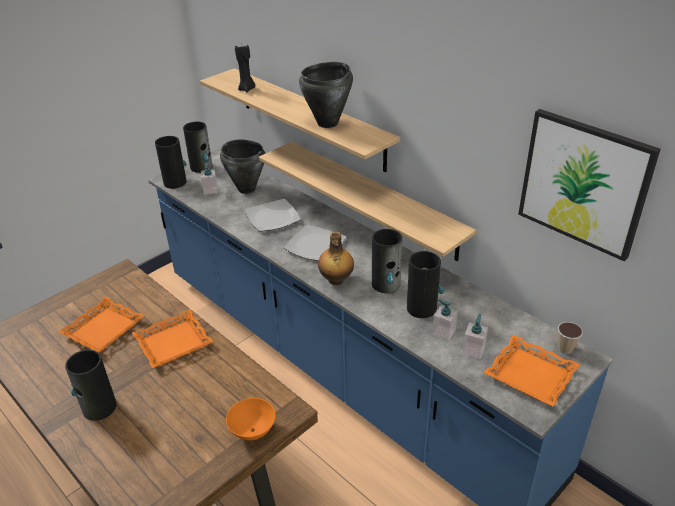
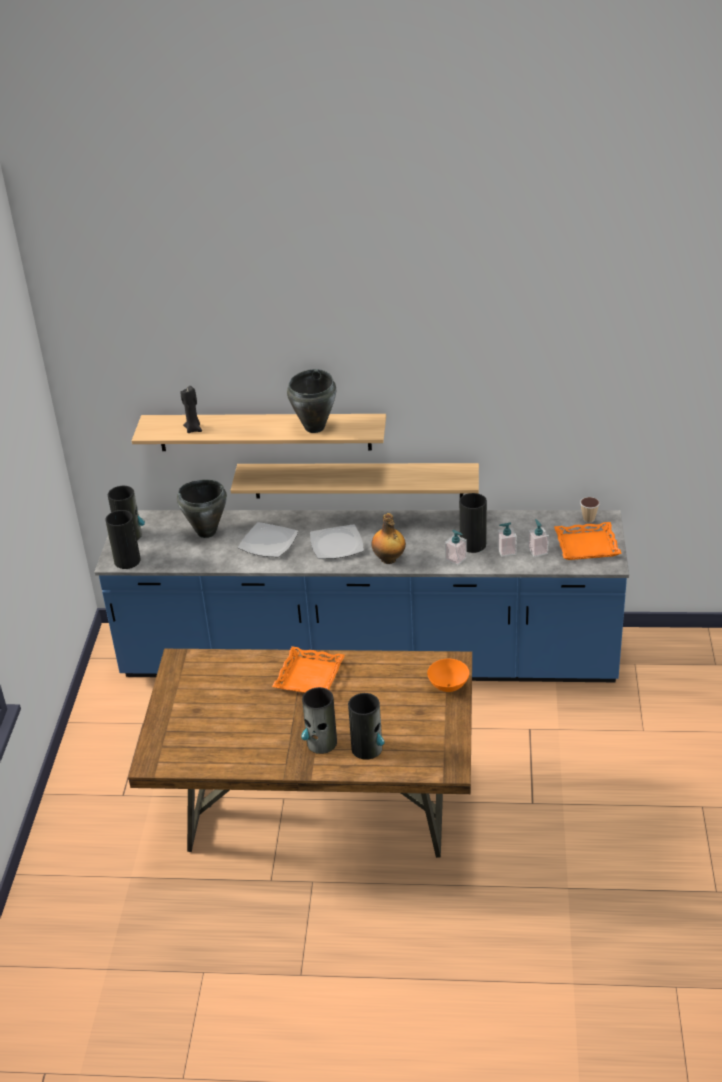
camera: 40 degrees left, 0 degrees up
(103, 329) = (237, 702): orange tray -> none
(210, 190) = (174, 550): soap dispenser -> soap dispenser (456, 559)
(386, 284) = (428, 542): vase -> vase (367, 748)
(584, 183) = (567, 391): picture -> none

